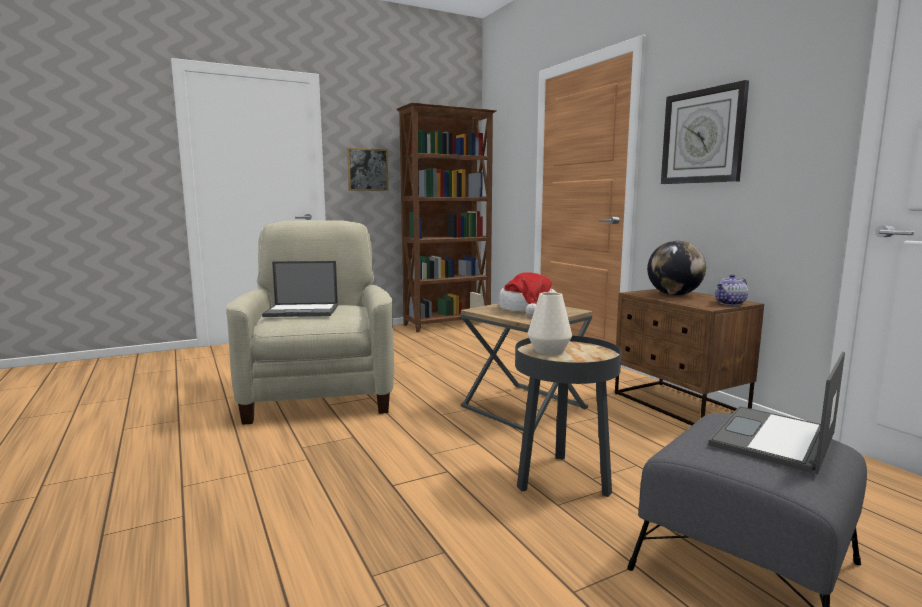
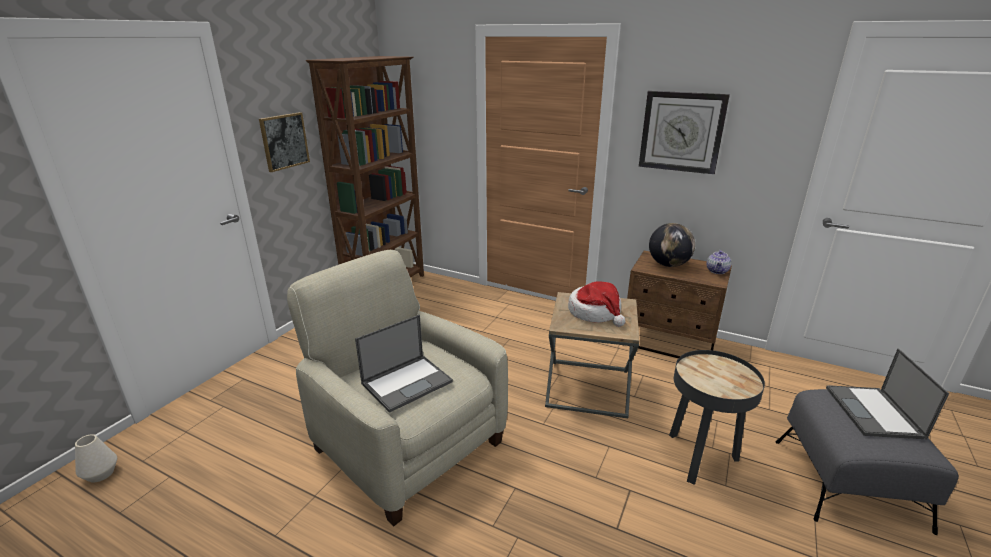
camera: 35 degrees left, 15 degrees up
(548, 351) = (704, 378): white vase -> white vase (101, 474)

